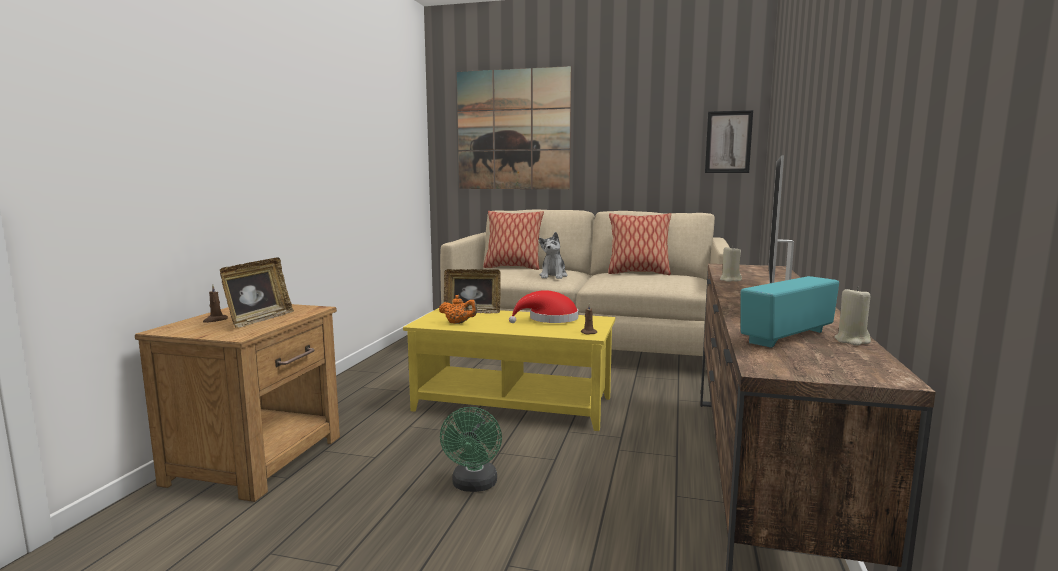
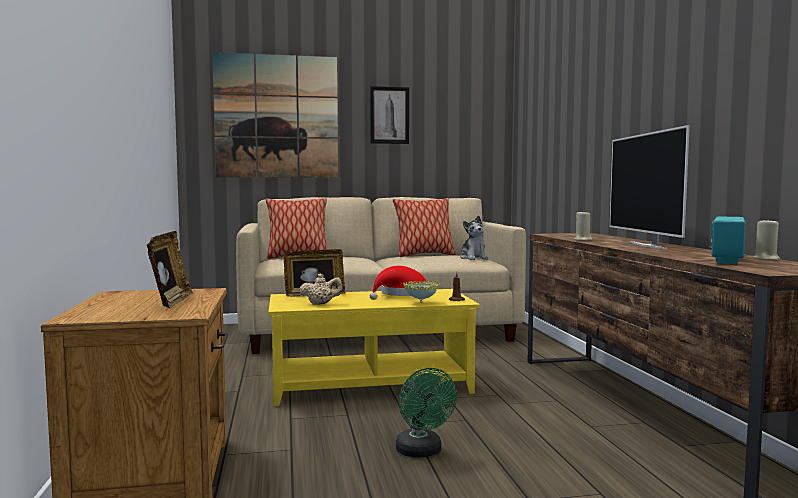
camera: 25 degrees left, 5 degrees down
(215, 320) = (114, 306): brown candle -> none
(458, 323) = (321, 304): orange teapot -> beige teapot
(548, 332) = (421, 303): none -> bowl
(553, 276) = (354, 261): plush toy -> plush toy (474, 258)
(728, 142) = (481, 135): picture -> picture (389, 115)

